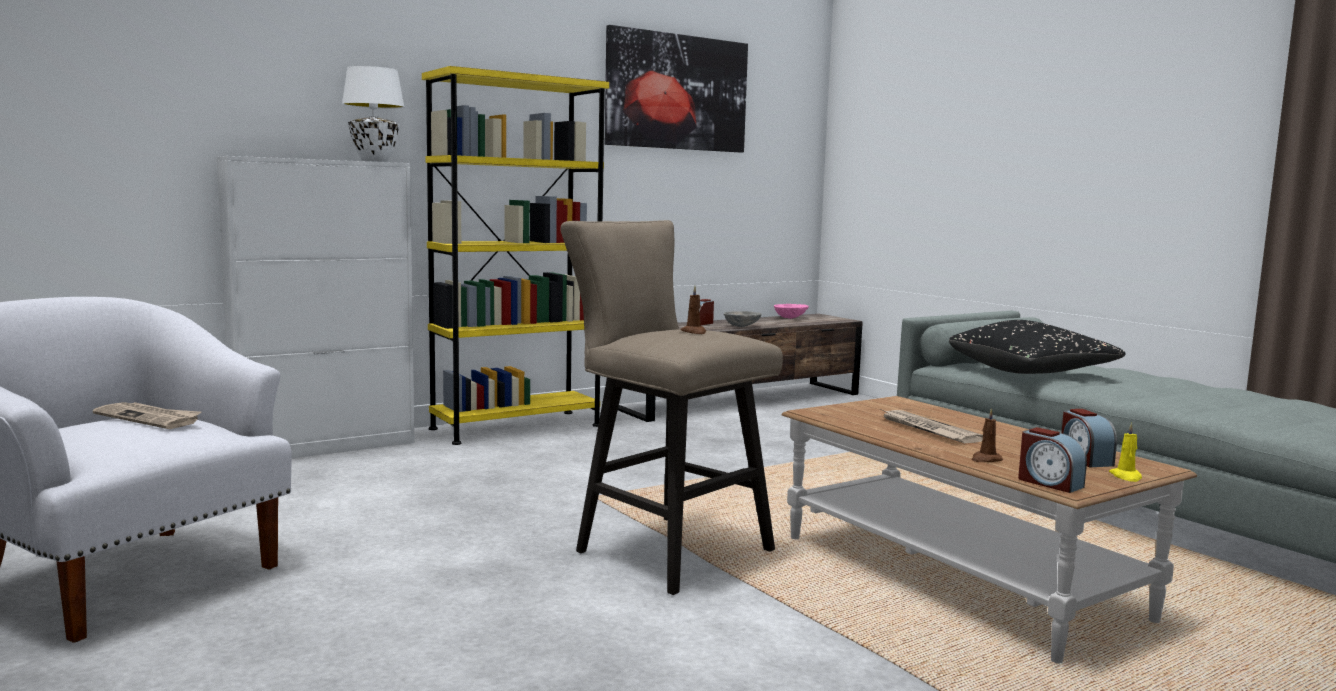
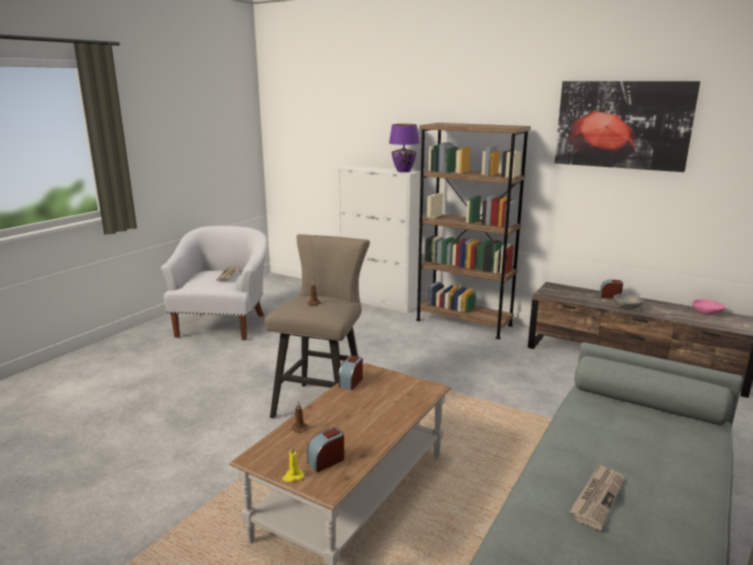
camera: 65 degrees right, 10 degrees up
(374, 161) = (403, 171): white table lamp -> purple table lamp
(516, 427) = (463, 322): yellow bookcase -> brown bookcase
(928, 430) = (357, 405): newspaper -> newspaper (597, 497)
(1030, 371) = (604, 424): black pillow -> none
(1049, 483) = (260, 450): alarm clock -> alarm clock (351, 382)

